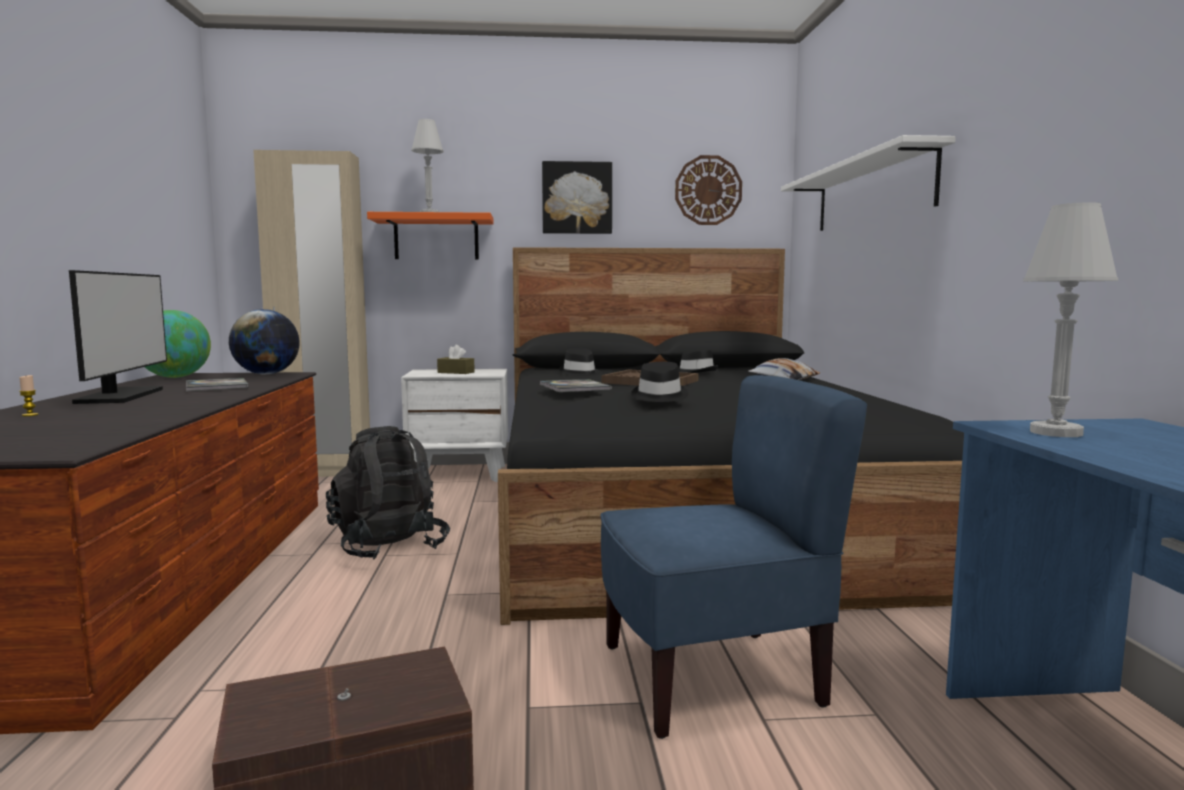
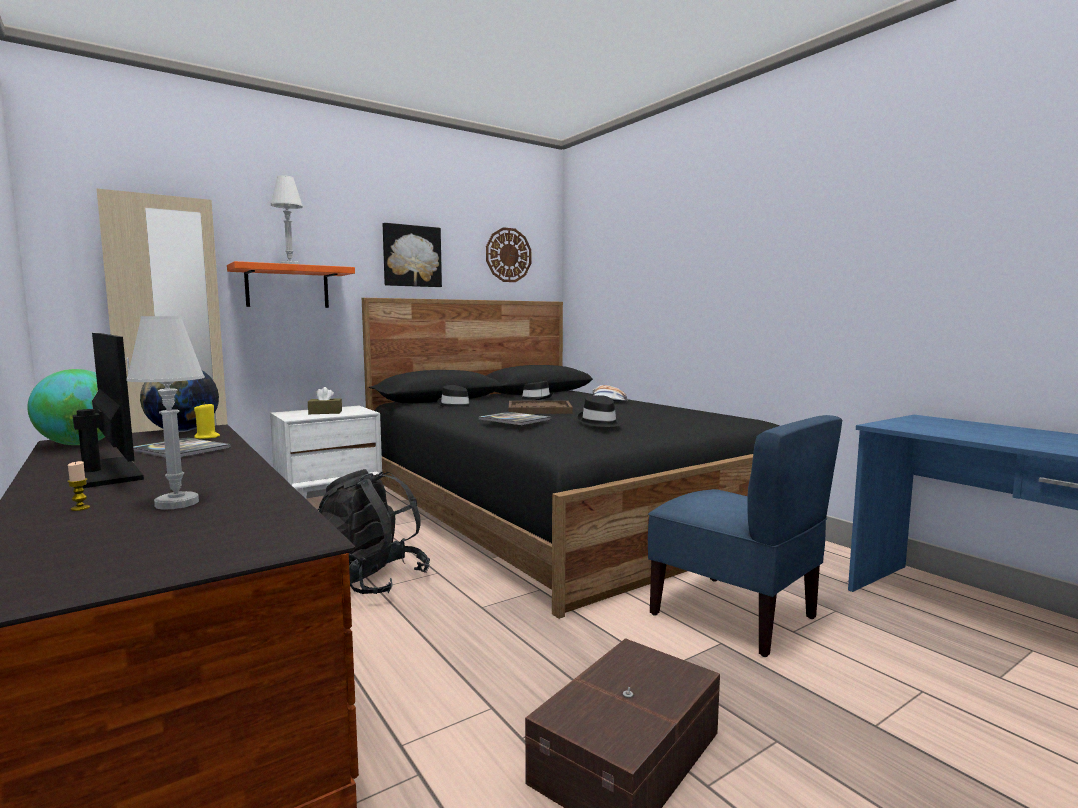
camera: 30 degrees left, 0 degrees up
(265, 379) = (207, 437): none -> yellow candle
(712, 677) = (734, 615): blue chair -> blue chair turned 90 degrees clockwise
(871, 193) = (659, 268): white shelf -> none
(1056, 432) = (918, 427): white table lamp -> white table lamp (177, 503)

